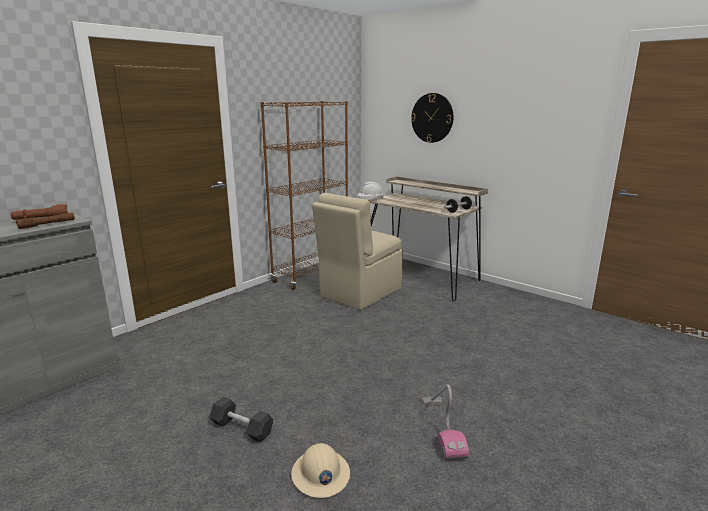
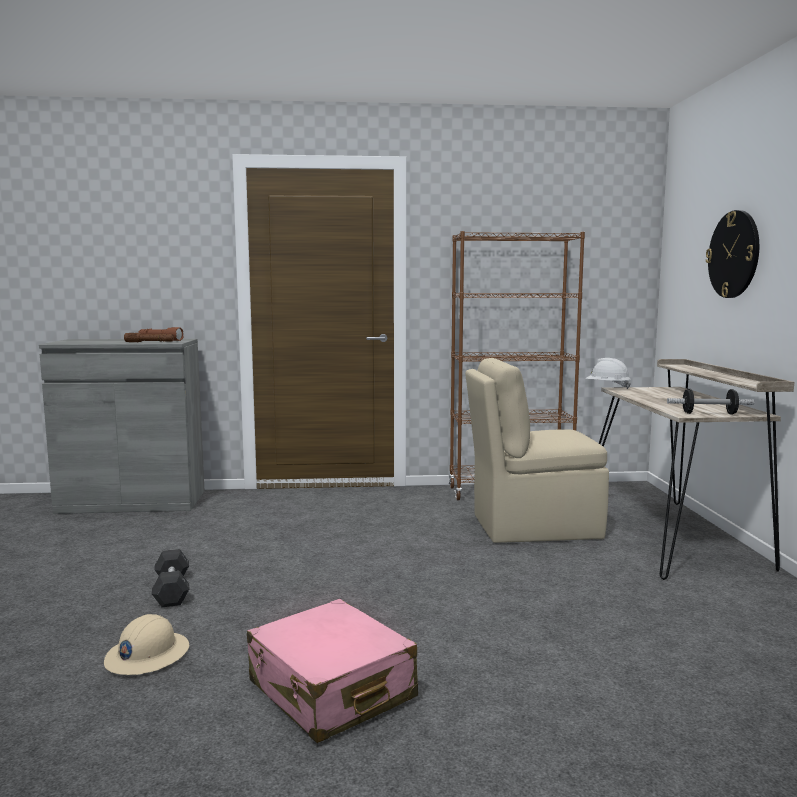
camera: 45 degrees right, 10 degrees down
(442, 427) = (331, 690): vacuum cleaner -> pink suitcase

